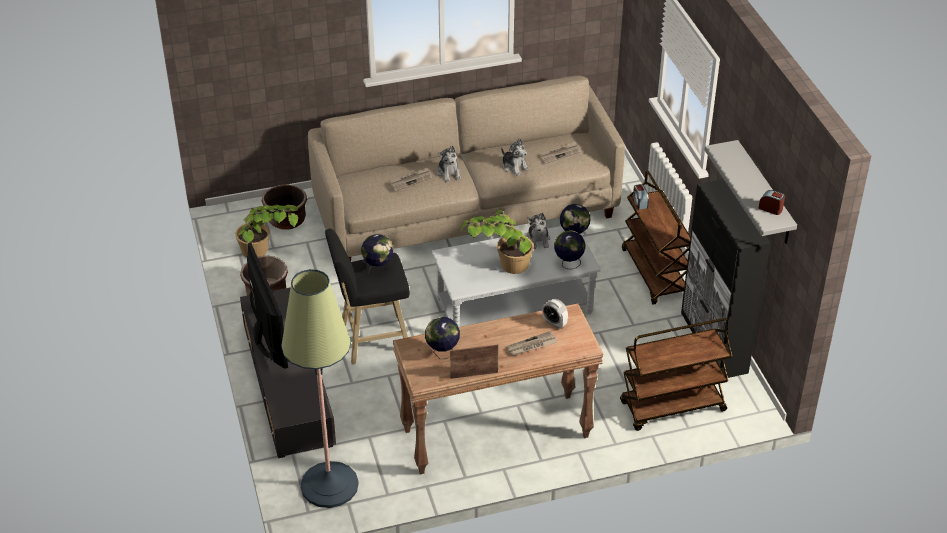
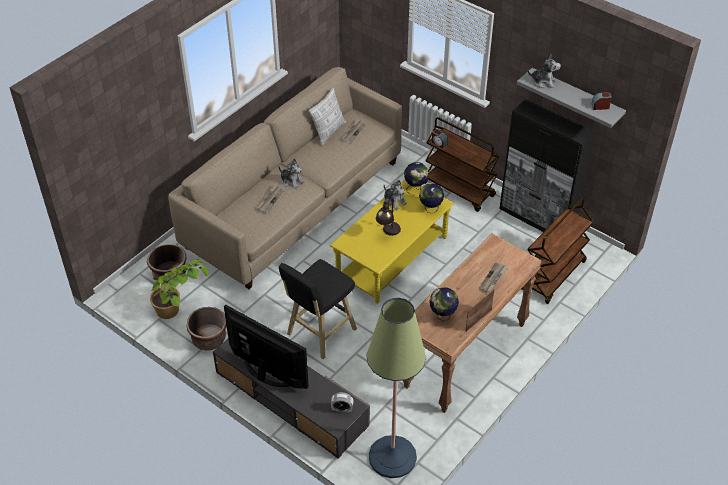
camera: 35 degrees left, 5 degrees up
(378, 269) = (321, 277): globe -> none
(500, 266) = (388, 233): potted plant -> table lamp
(514, 167) = (332, 155): plush toy -> plush toy (543, 82)
(514, 306) = (392, 258): grey coffee table -> yellow coffee table
(534, 143) = (328, 132): none -> pillow
(554, 323) = (491, 255): alarm clock -> alarm clock (342, 409)

